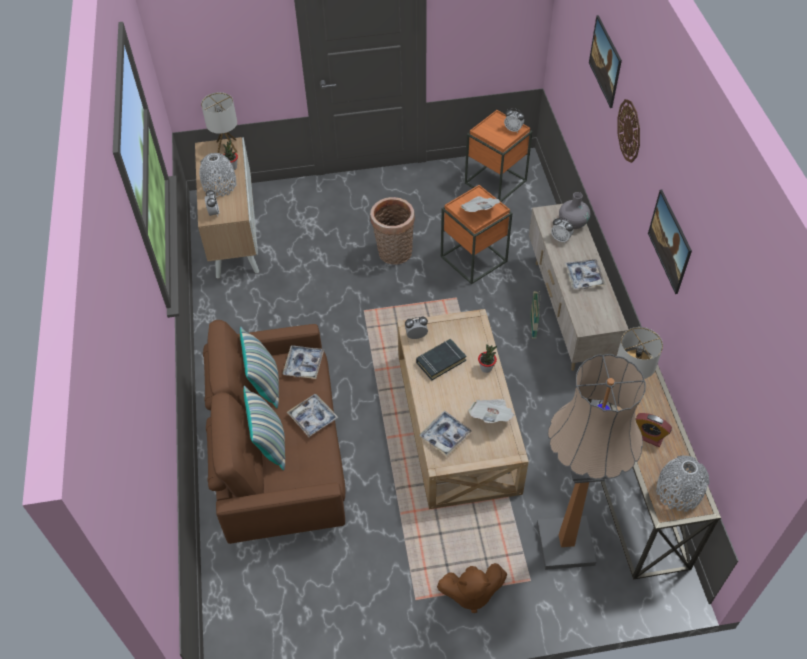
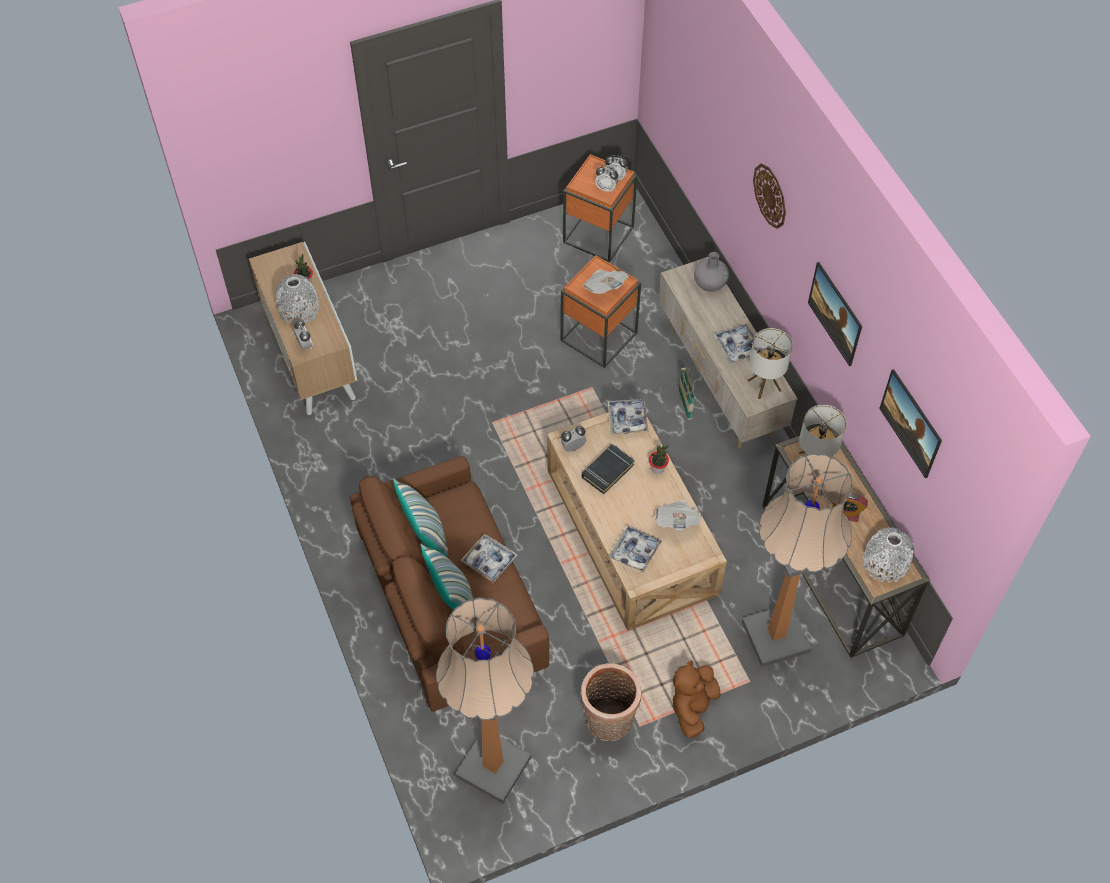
camera: 15 degrees left, 5 degrees up
(226, 147) = (289, 257): table lamp -> table lamp (764, 385)
(270, 607) = (493, 767): none -> floor lamp
(304, 365) = (460, 503): tray -> tray (627, 419)
(394, 254) = (506, 347): basket -> basket (608, 723)
(470, 593) = (693, 707): brown plush toy -> brown plush toy turned 135 degrees clockwise
(561, 238) = (701, 305): alarm clock -> alarm clock (606, 188)
(603, 73) = (726, 128): picture -> picture (907, 432)

